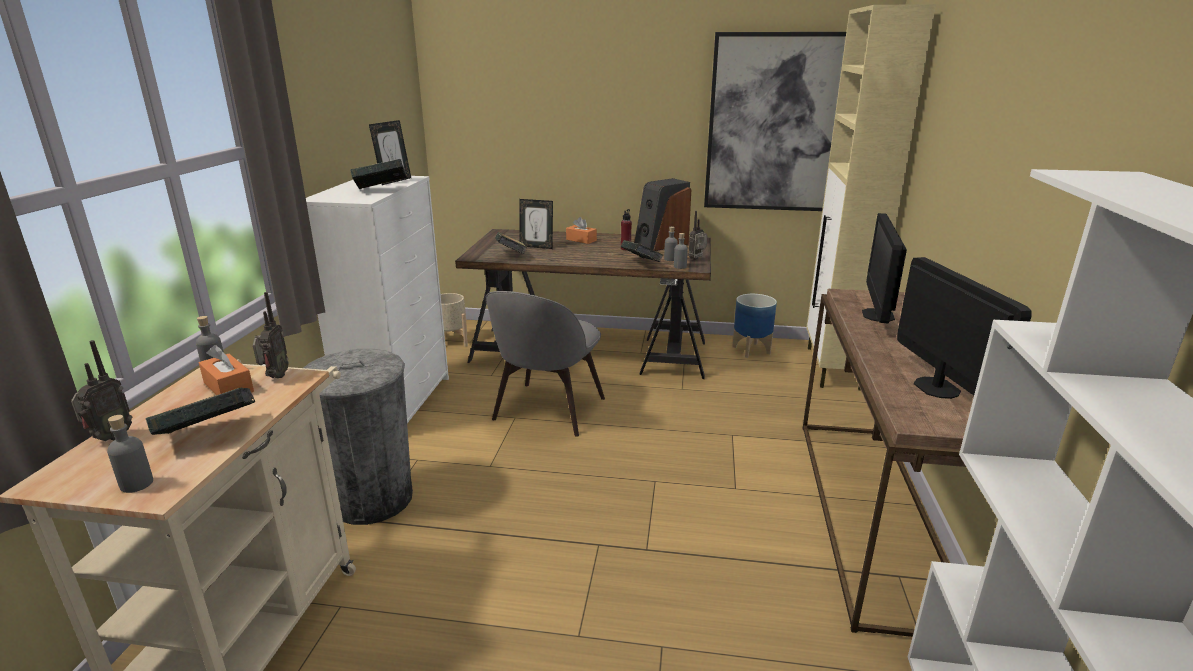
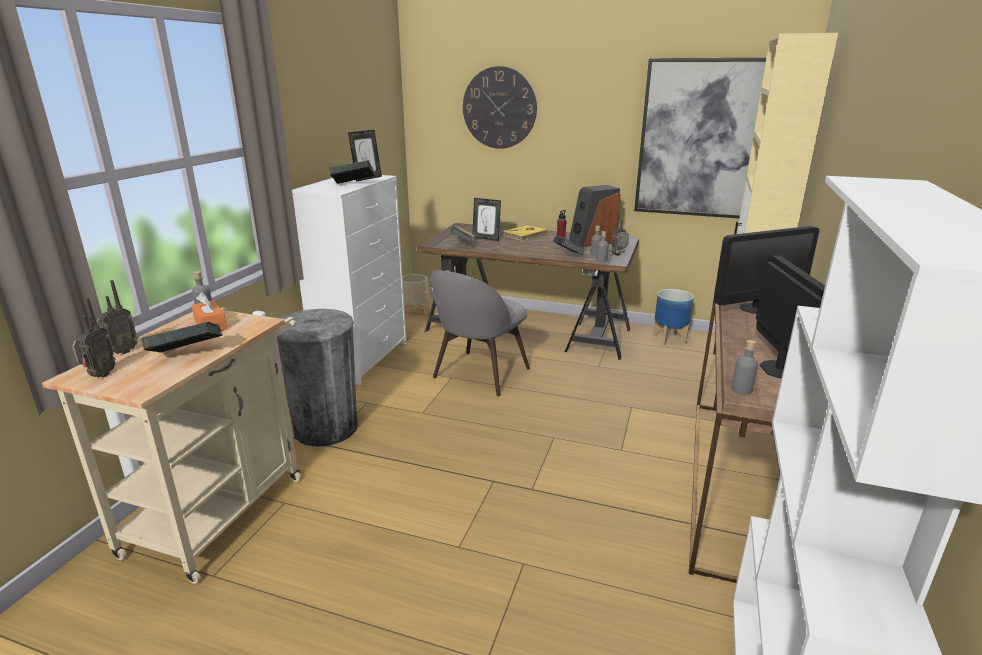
camera: 10 degrees right, 0 degrees up
(137, 484) = (130, 383): grey bottle -> grey bottle (741, 389)
(275, 377) = (245, 320): radio -> radio (99, 376)
(541, 91) = (499, 108): none -> wall clock
(581, 240) = (525, 235): orange tissue box -> yellow book
(878, 315) = (755, 308): monitor -> monitor turned 135 degrees counterclockwise

